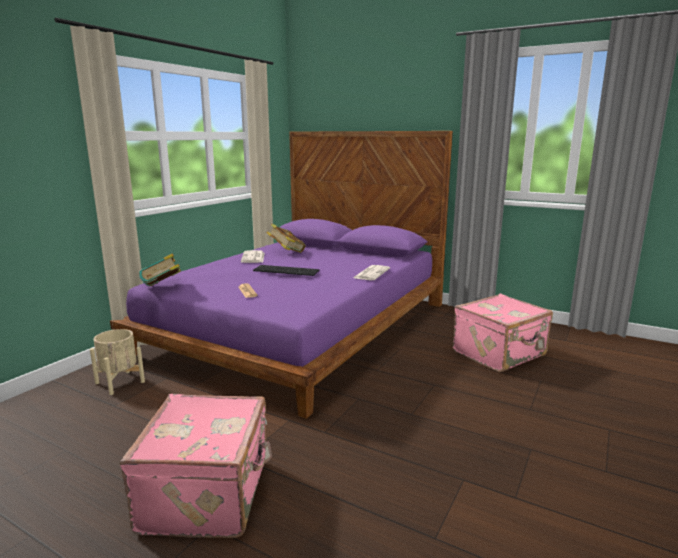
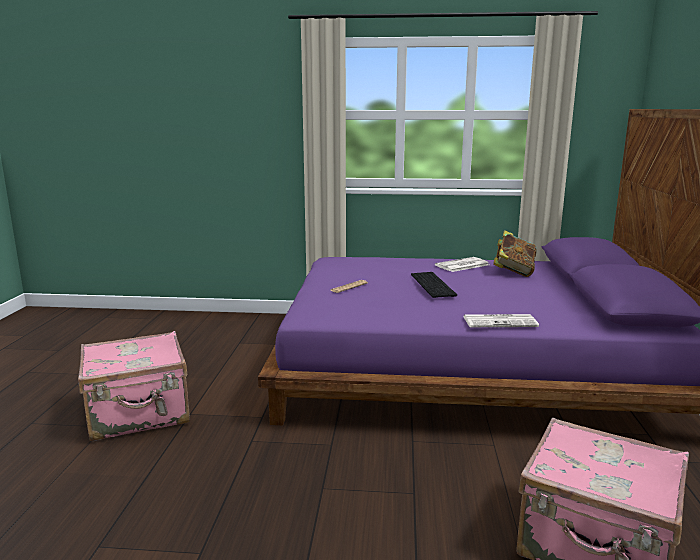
camera: 65 degrees right, 0 degrees up
(120, 382) = (274, 332): beige planter -> none
(162, 288) = (323, 263): book -> none

